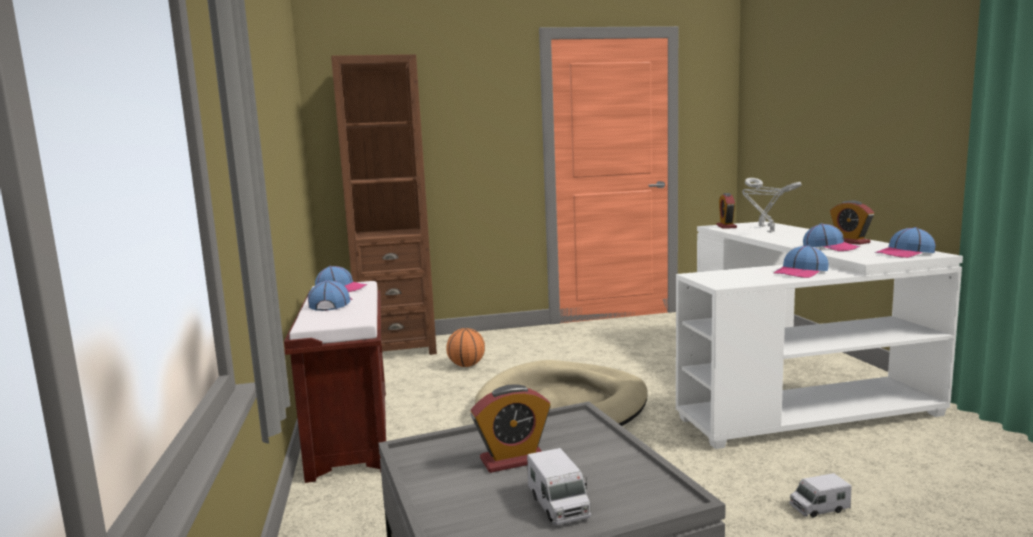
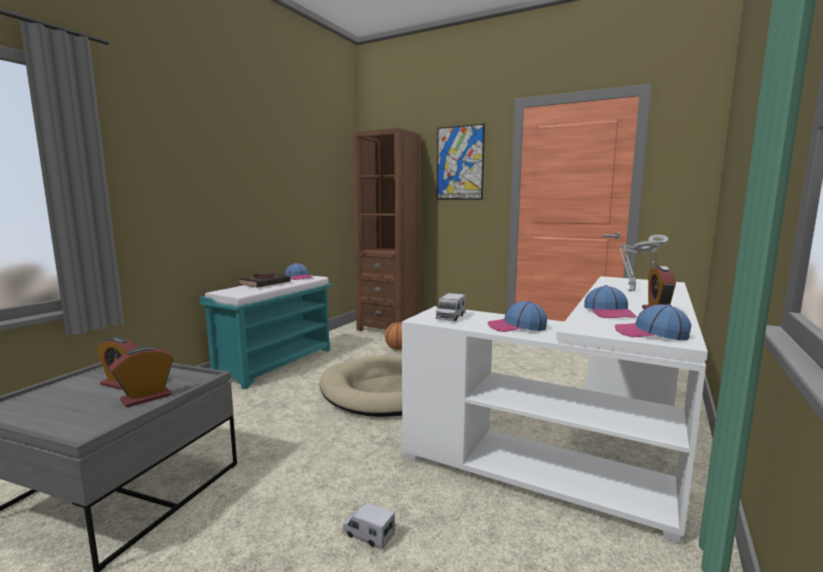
camera: 40 degrees right, 0 degrees up
(330, 304) = (264, 284): cap -> black book
(350, 430) = (276, 363): brown bench -> turquoise bench
(473, 105) = (460, 163): none -> picture
(558, 505) = (63, 410): toy truck -> toy truck (450, 317)
(726, 226) = (620, 280): alarm clock -> alarm clock (146, 398)

